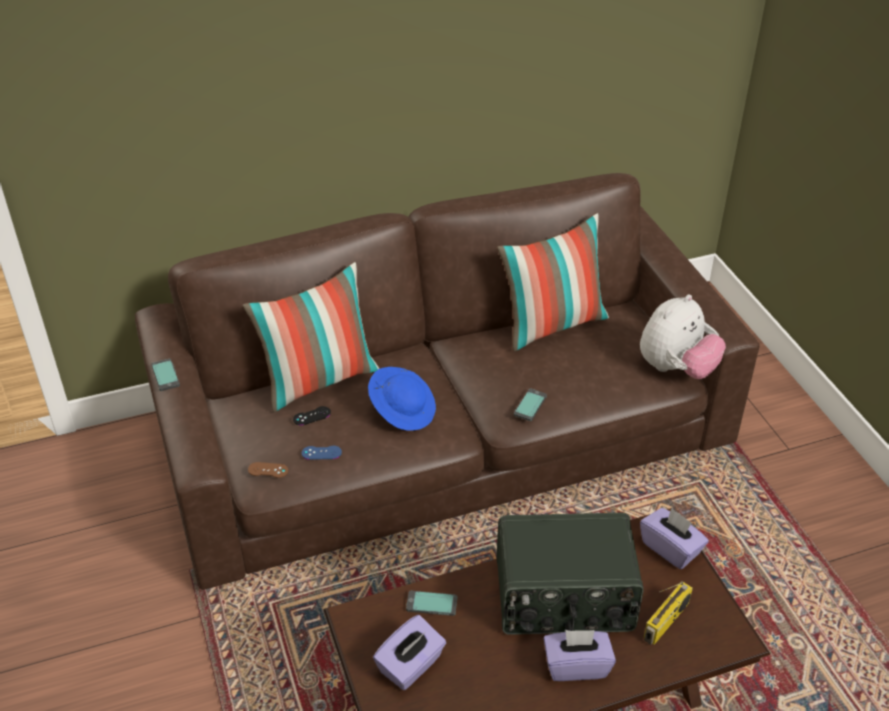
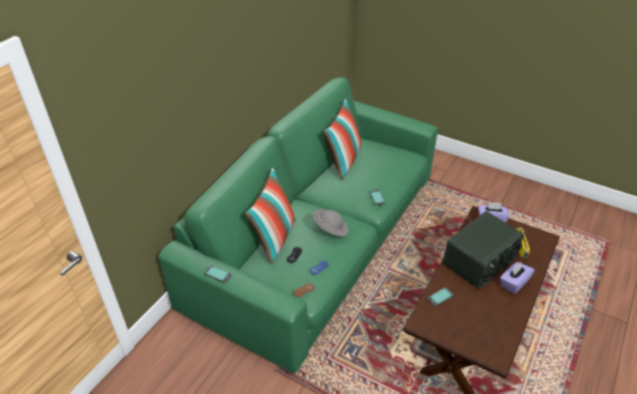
camera: 40 degrees left, 0 degrees up
(403, 410) = (330, 229): blue hat -> grey hat
(411, 666) = (462, 326): purple tissue box -> none
(444, 435) = (318, 239): brown sofa -> green sofa
(676, 369) = (409, 154): plush toy -> none

